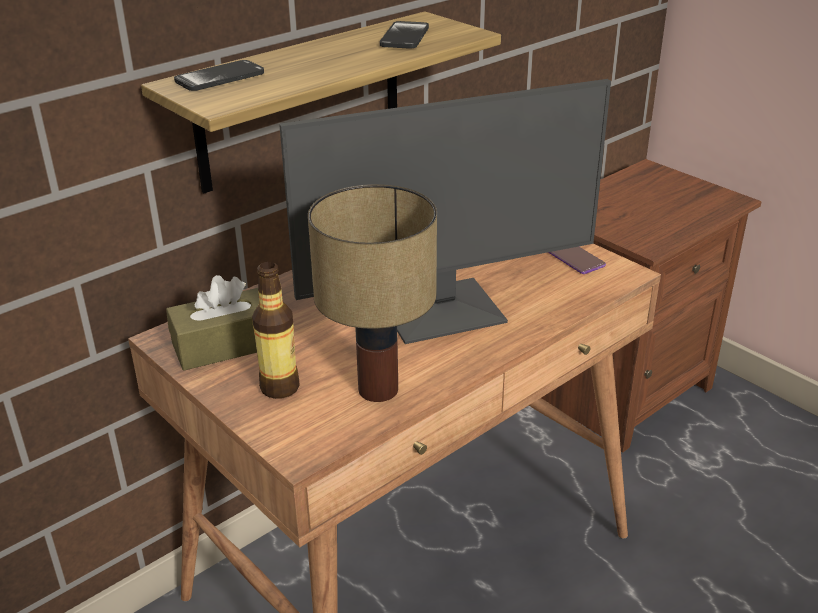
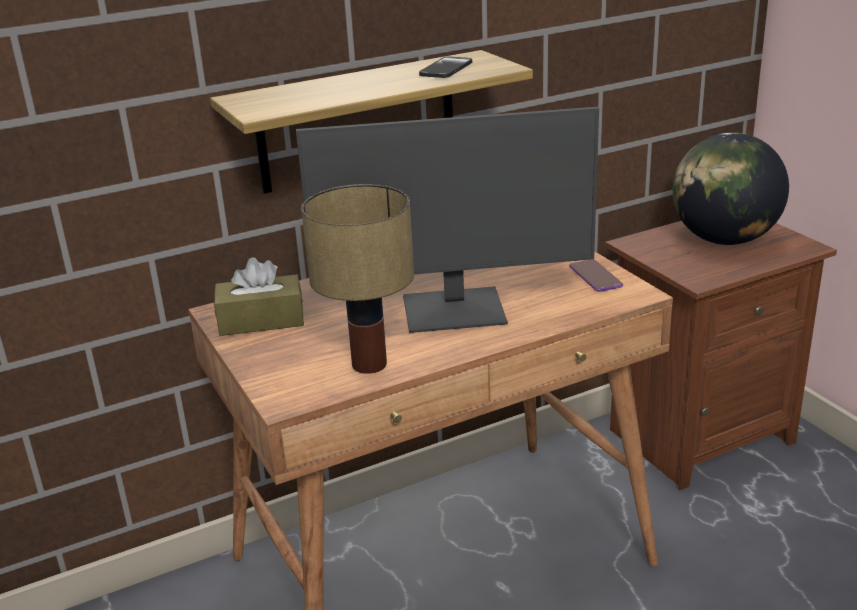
camera: 15 degrees right, 5 degrees down
(220, 78) = (272, 95): phone -> none
(280, 387) = (290, 355): bottle -> none
(652, 198) = (724, 240): none -> globe

